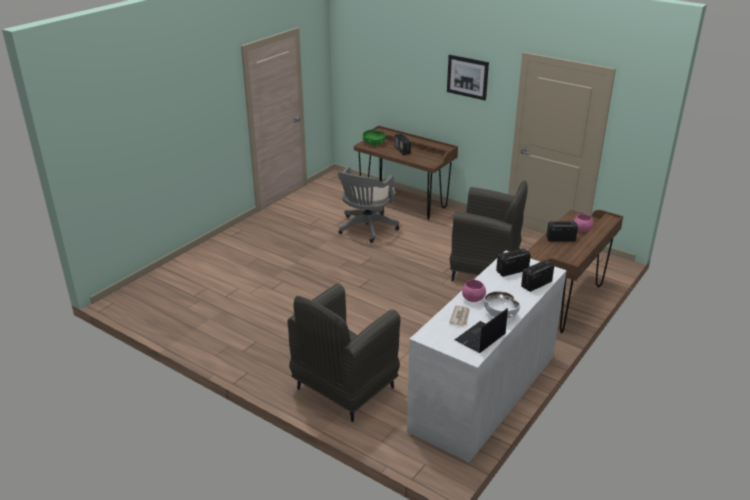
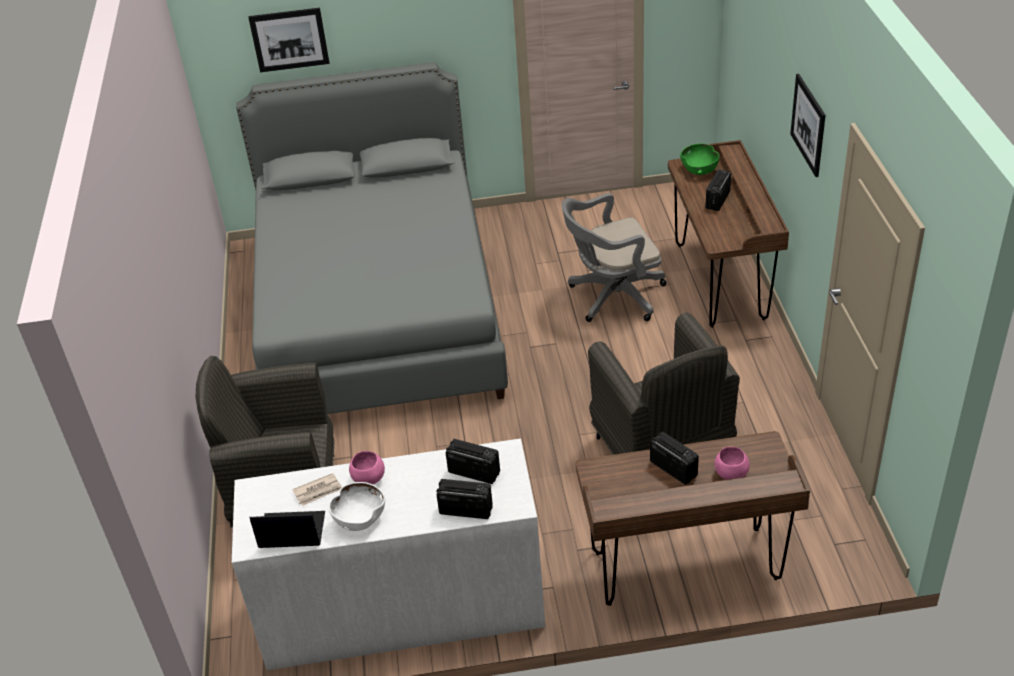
camera: 50 degrees right, 10 degrees up
(127, 124) = (289, 39): none -> picture
(254, 289) = (377, 312): none -> grey bed

